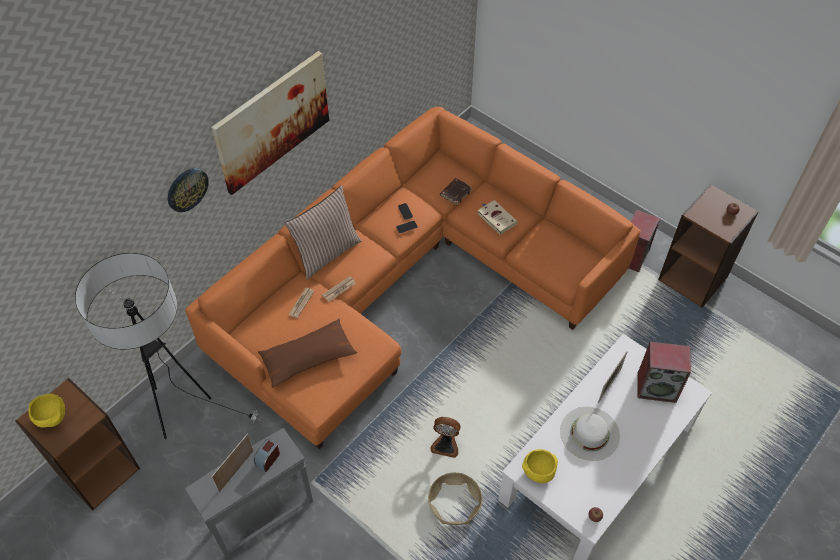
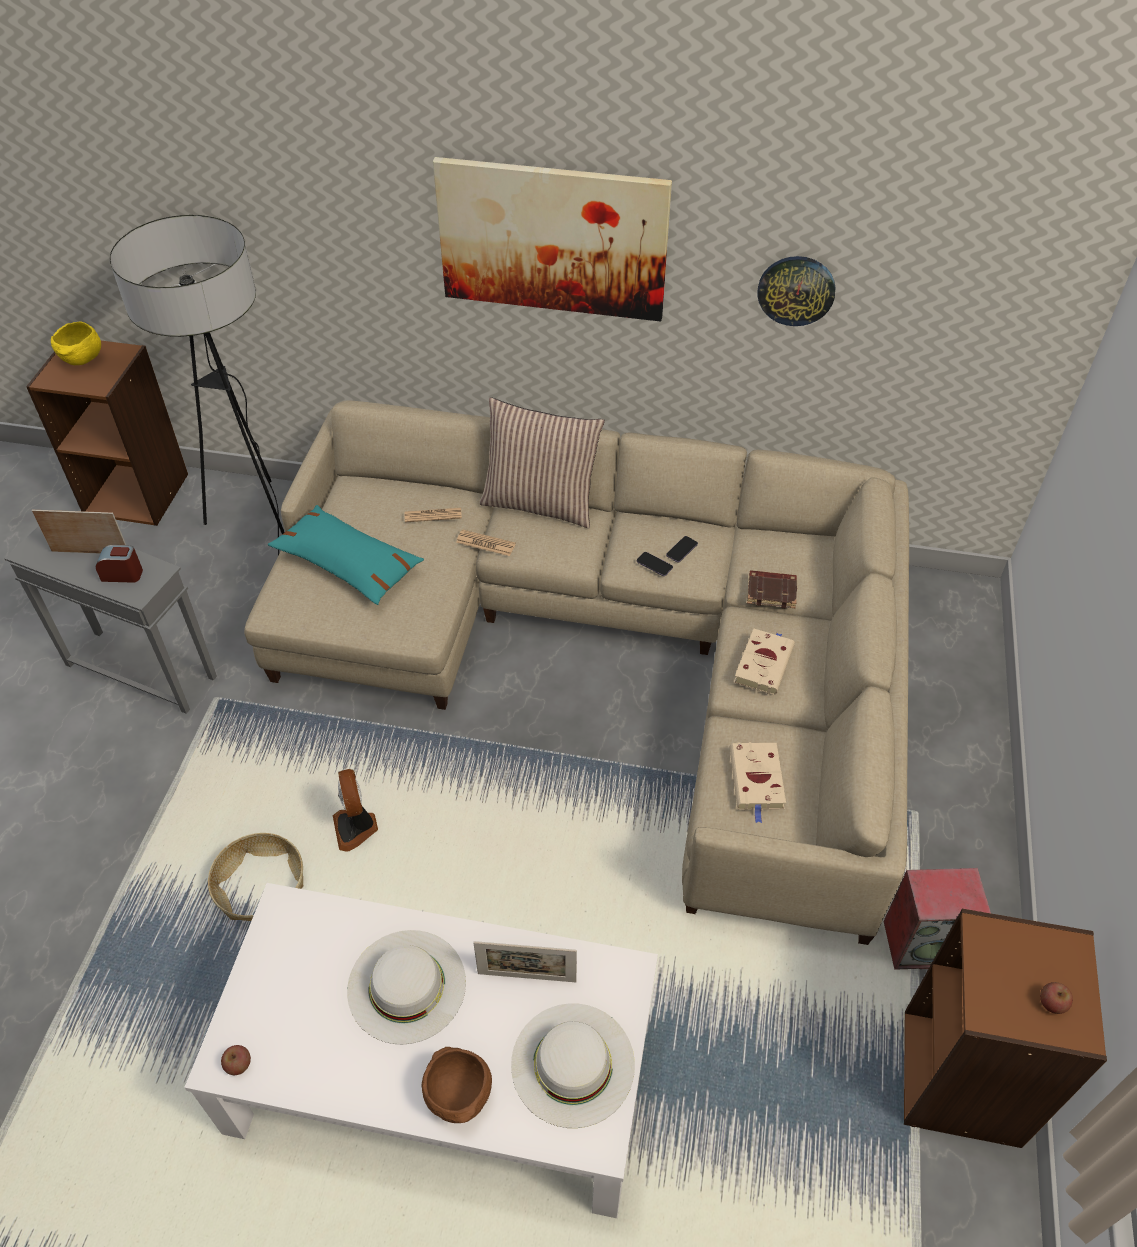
camera: 60 degrees right, 5 degrees down
(187, 189) = (376, 227): wall clock -> wall clock (796, 290)
(308, 357) = (348, 564): brown pillow -> turquoise pillow
(406, 282) = (612, 647): orange sofa -> beige sofa
(538, 472) = (287, 936): yellow bowl -> none
(557, 255) = (757, 781): none -> beige book
(652, 434) = (460, 1097): none -> brown bowl
(657, 387) = (572, 1064): speaker -> white hat

